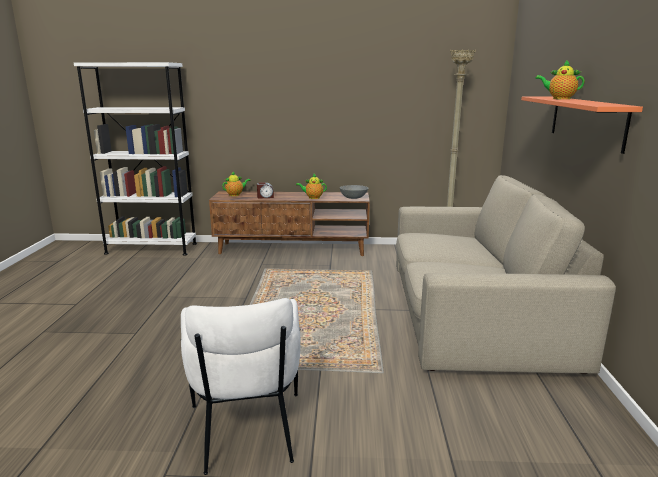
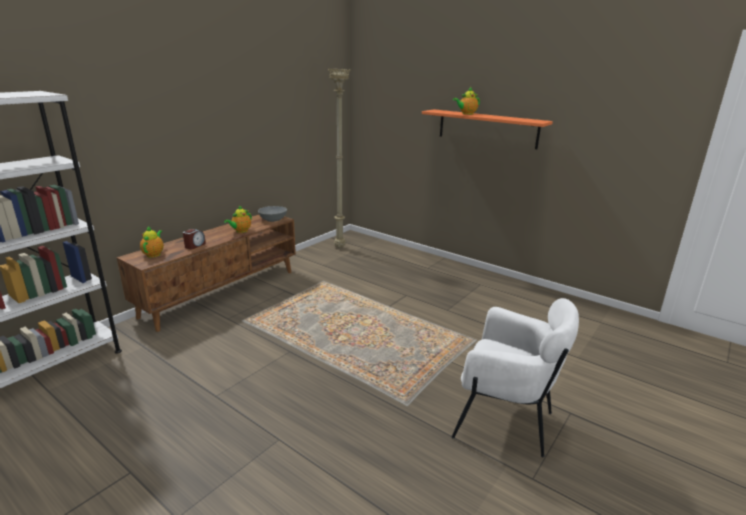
camera: 55 degrees left, 5 degrees up
(472, 313) = (434, 279): beige sofa -> none

